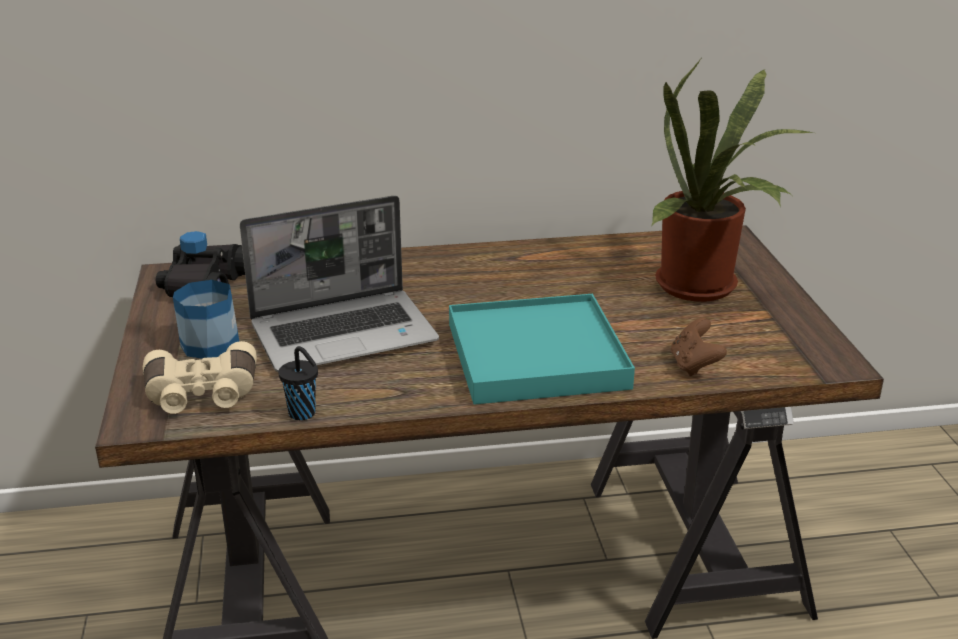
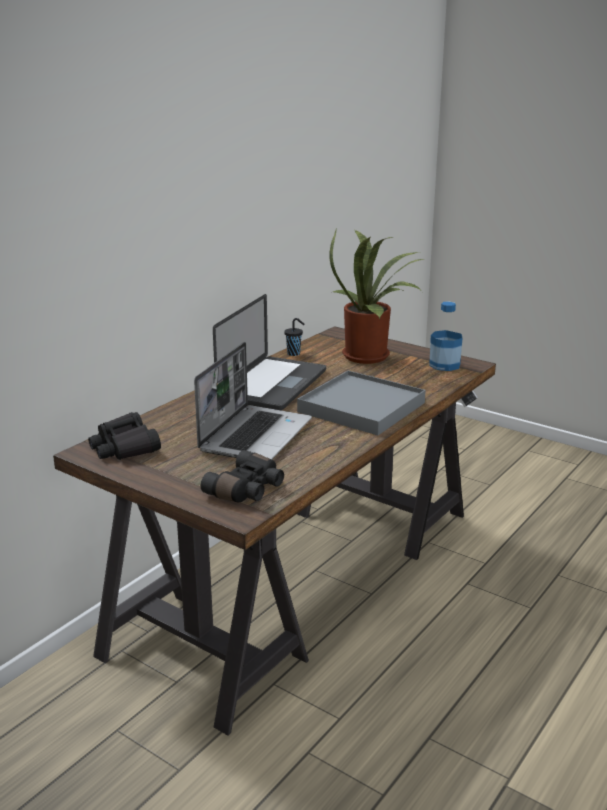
camera: 45 degrees left, 5 degrees down
(202, 396) = (247, 490): beige binoculars -> black binoculars
(210, 344) = (196, 469): bottle -> bottle (444, 365)
(303, 414) = (314, 473): black cup -> black cup (294, 354)
(496, 277) = (273, 385): none -> laptop
(536, 356) = (361, 407): turquoise tray -> grey tray
(694, 365) = (427, 385): brown game controller -> none

